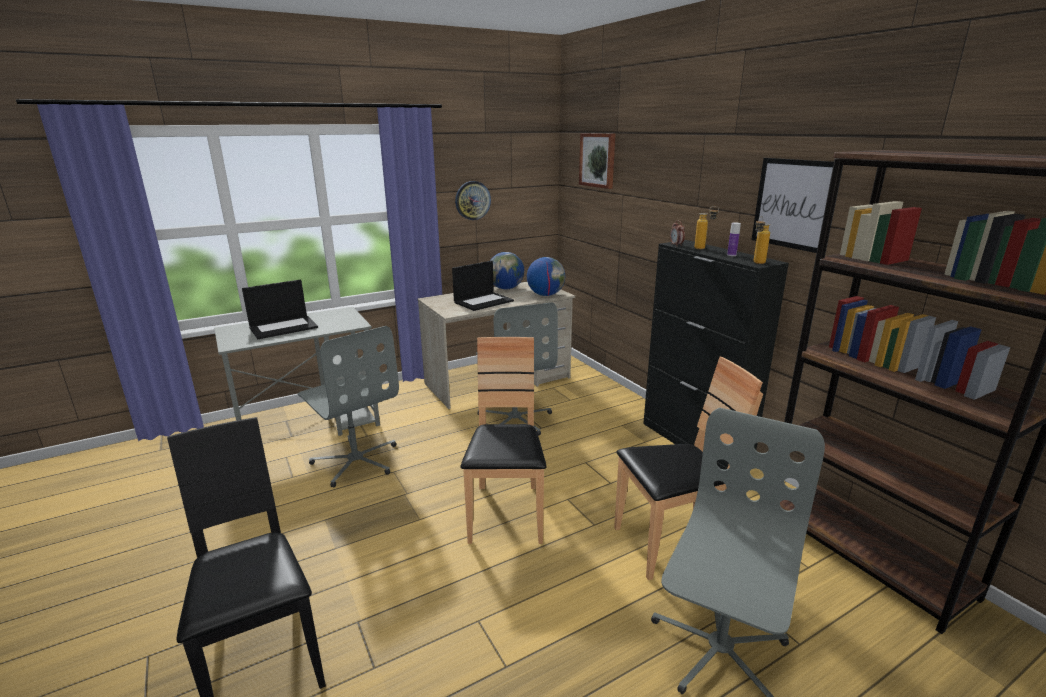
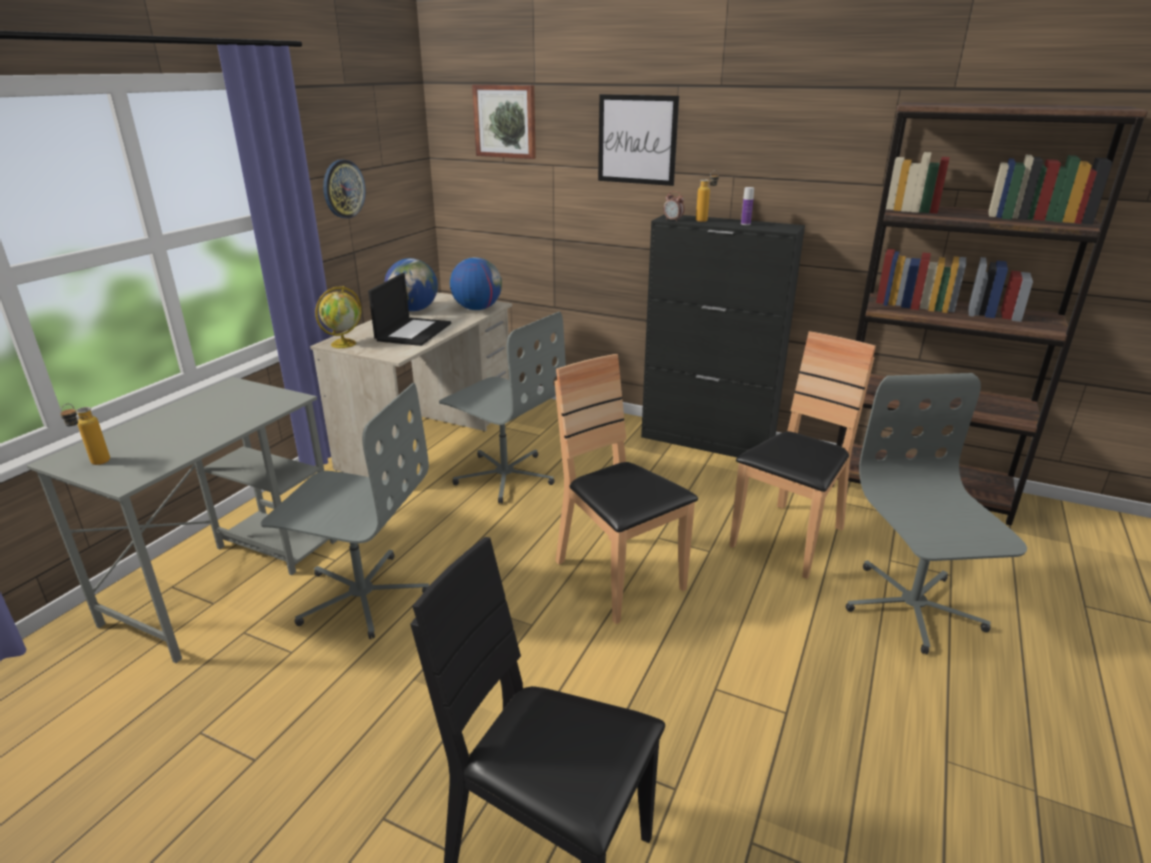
camera: 35 degrees left, 5 degrees up
(284, 327) = (171, 431): laptop -> none
(435, 300) = (344, 343): none -> globe
(756, 263) = (784, 229): bottle -> bottle (94, 465)
(794, 204) = (804, 162): picture -> picture (637, 140)

